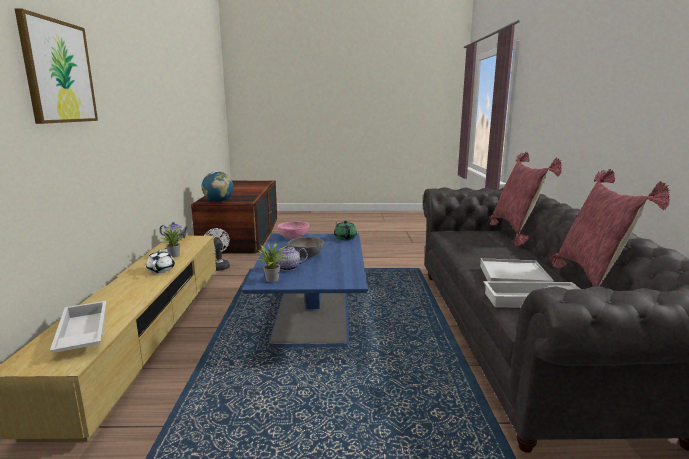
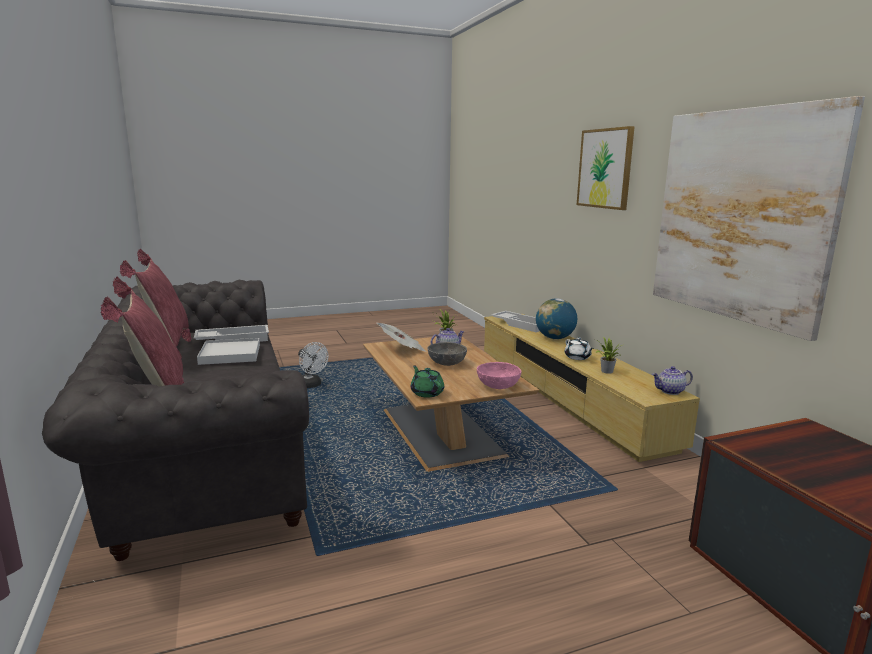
camera: 160 degrees right, 0 degrees up
(151, 113) = (740, 215): none -> picture
(218, 201) = (790, 435): globe -> globe (555, 338)
(219, 266) = (675, 487): white fan -> white fan (311, 385)
(312, 316) = (439, 431): blue coffee table -> brown coffee table
(331, 273) = (402, 350): none -> newspaper

